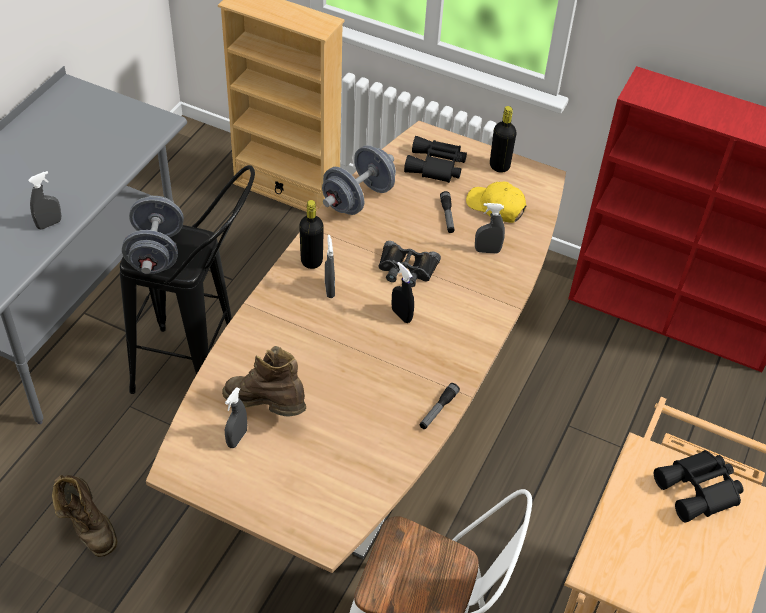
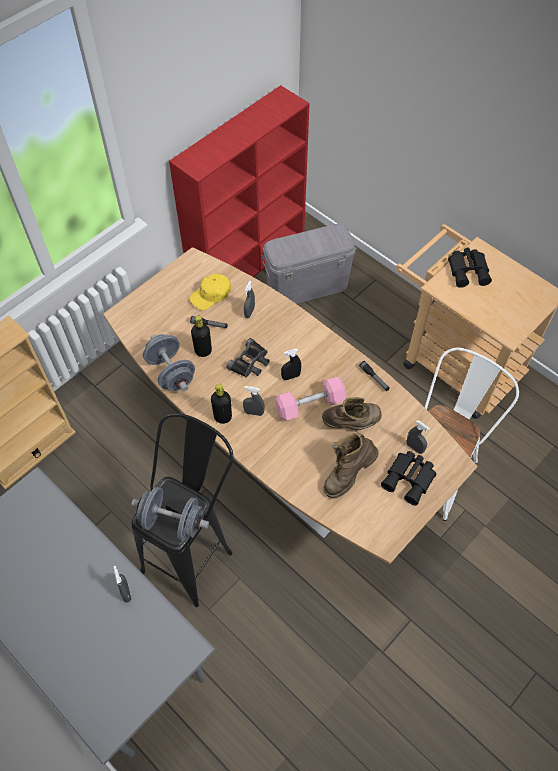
camera: 70 degrees left, 10 degrees up
(88, 527) = (307, 655): brown boot -> brown boot (352, 424)
(237, 438) = (368, 498): grey spray bottle -> grey spray bottle (414, 447)
(364, 345) = (310, 405): none -> pink dumbbell
(436, 166) = (157, 317): black binoculars -> black binoculars (410, 479)
(499, 166) = (172, 281): black bottle -> black bottle (203, 351)
(671, 397) = (307, 286): none -> grey storage box

